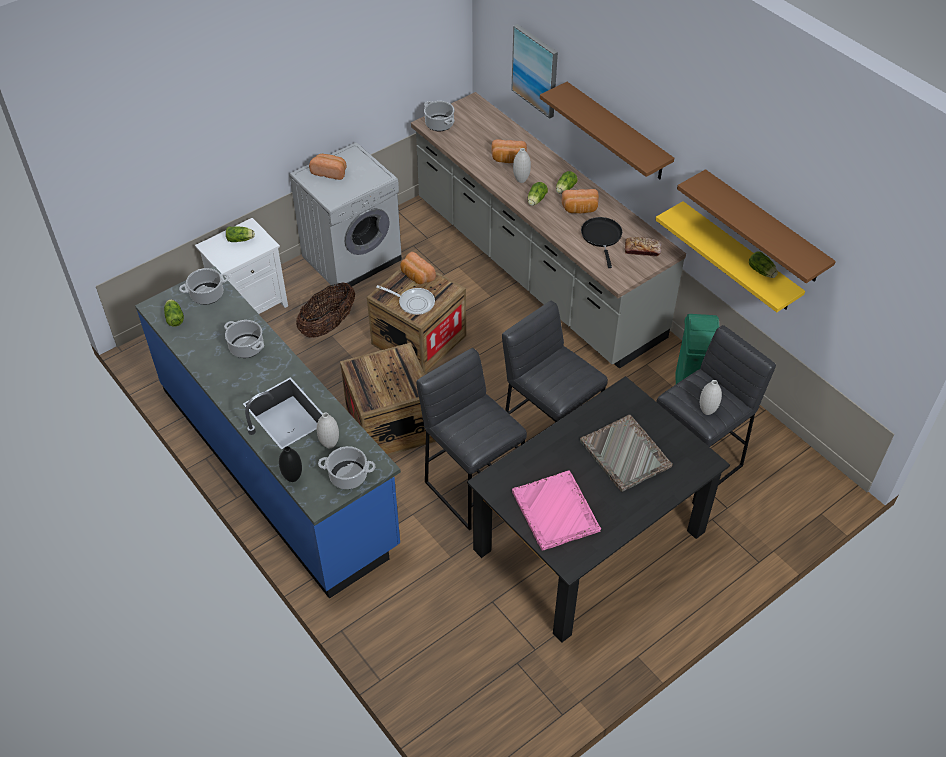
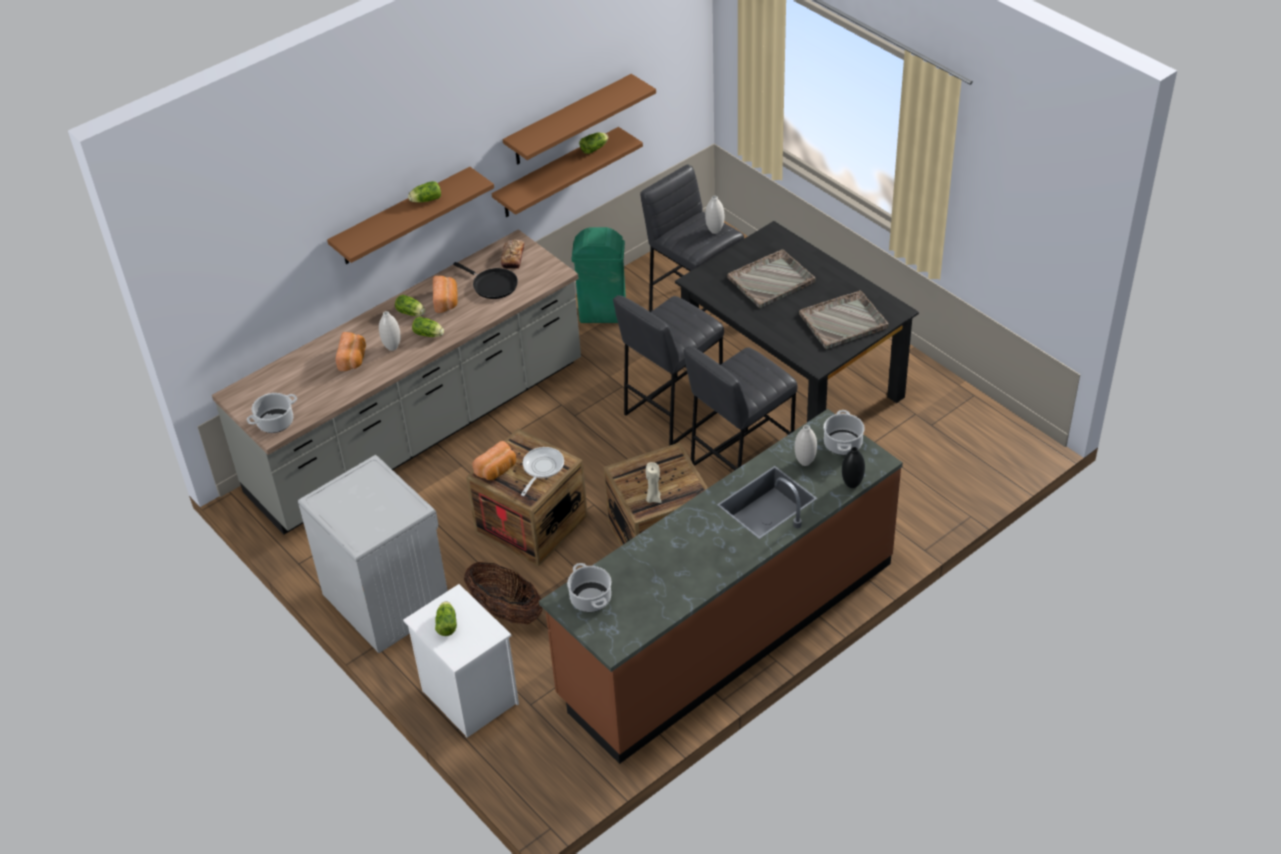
camera: 90 degrees left, 5 degrees down
(174, 317) = (630, 623): lettuce -> lettuce (425, 200)
(246, 347) = (675, 548): cooking pot -> none
(278, 465) = (727, 629): blue counter -> brown counter
(330, 172) = (358, 518): bread -> none
(366, 374) = (653, 498): none -> beige candle
(535, 70) = (282, 276): picture -> none
(556, 512) = (844, 321): pink tray -> grey tray
(602, 237) = (492, 285): black frying pan -> black frying pan turned 135 degrees counterclockwise
(738, 257) = (557, 173): yellow shelf -> brown shelf

